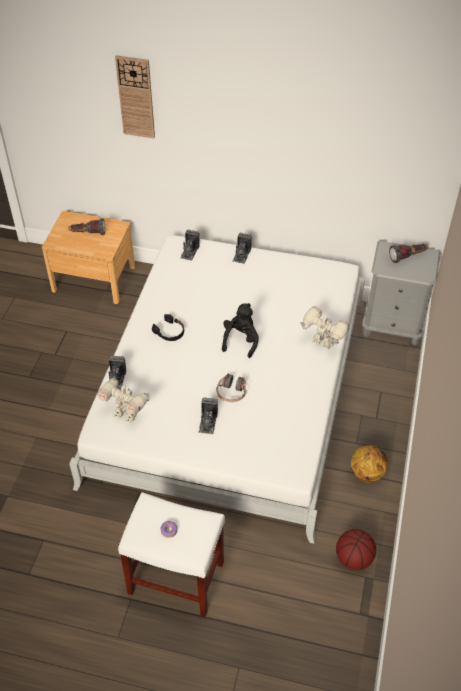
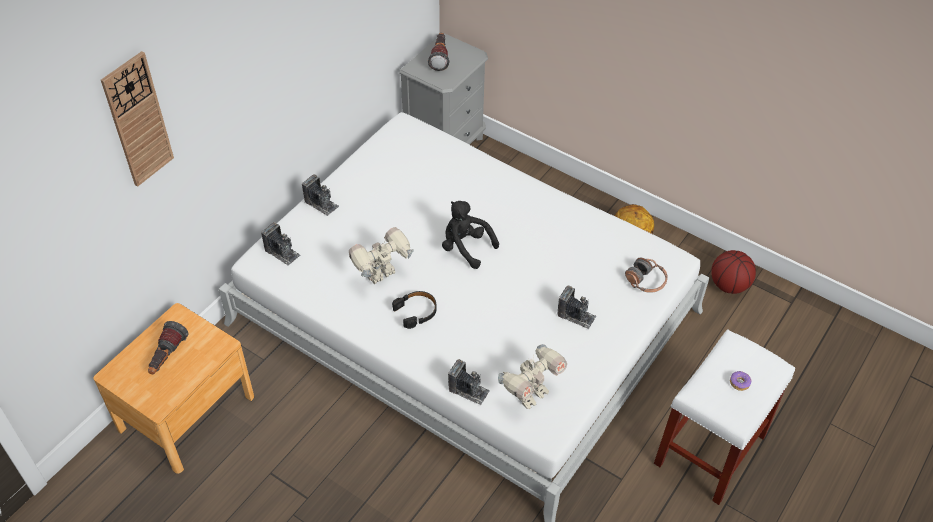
camera: 70 degrees left, 0 degrees up
(231, 392) = (542, 280): headphones -> headphones (645, 281)
(322, 343) = (504, 180): toy robot -> toy robot (382, 276)

